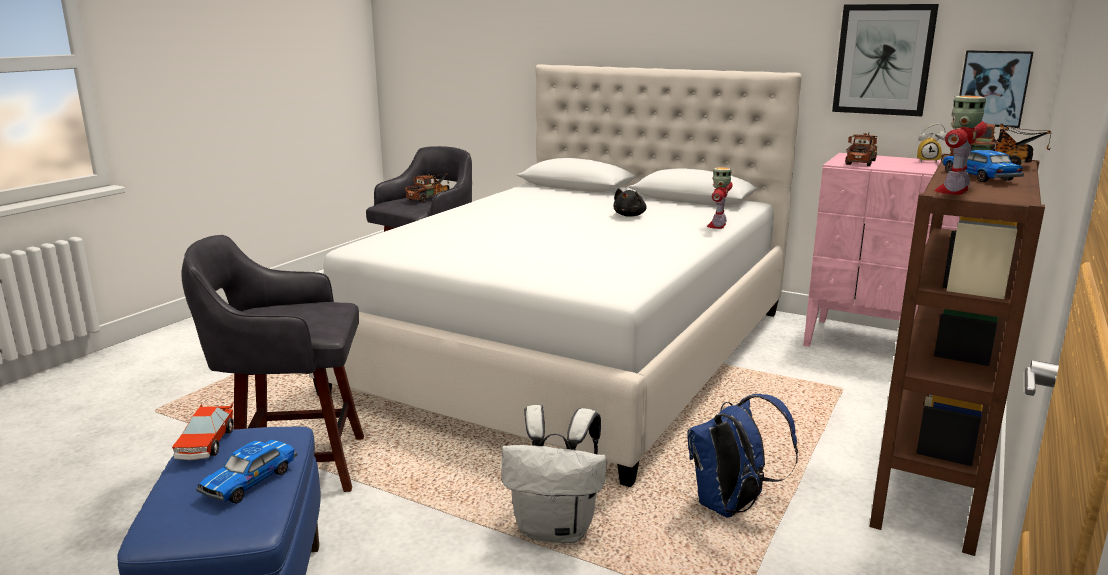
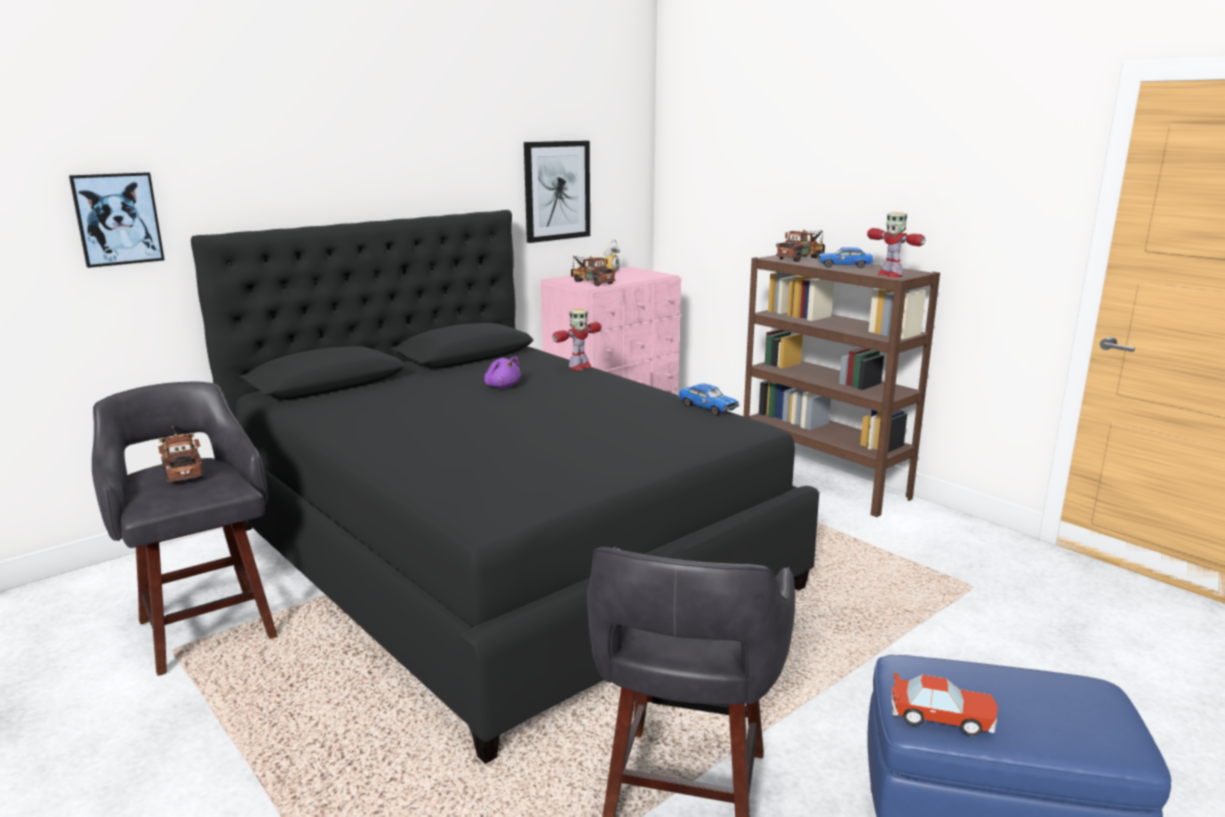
camera: 70 degrees left, 0 degrees up
(250, 481) = (1023, 686): toy car -> toy car (707, 407)
(556, 529) = (860, 635): white backpack -> none
(574, 350) = (503, 556): white bed -> black bed
(630, 215) = (502, 386): black plush toy -> purple plush toy
(717, 225) = (579, 367): toy robot -> toy robot turned 90 degrees counterclockwise
(731, 507) = (842, 555): blue backpack -> none
(993, 88) = (624, 206): picture -> picture (117, 219)

